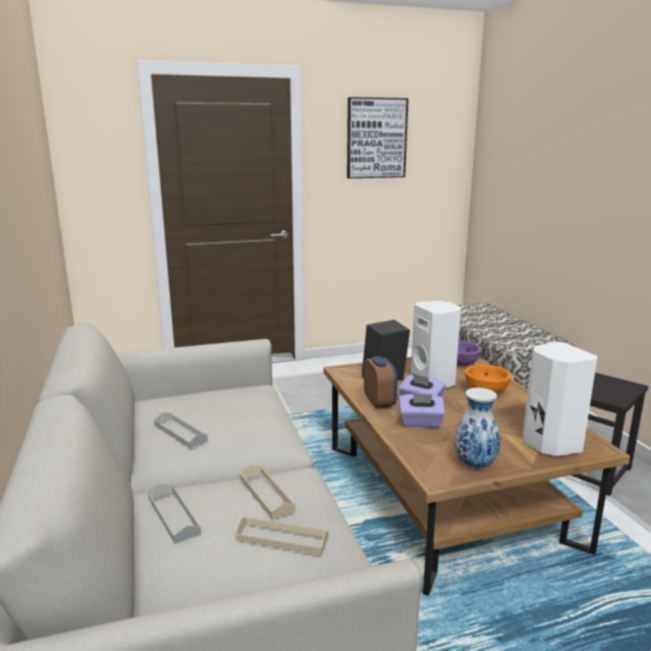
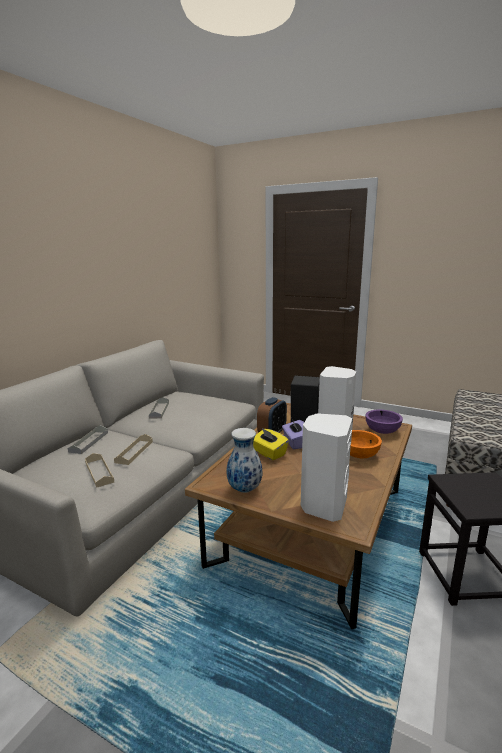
camera: 45 degrees right, 0 degrees up
(376, 138) = (441, 233): picture -> none
(420, 423) = (269, 453): purple tissue box -> yellow tissue box

